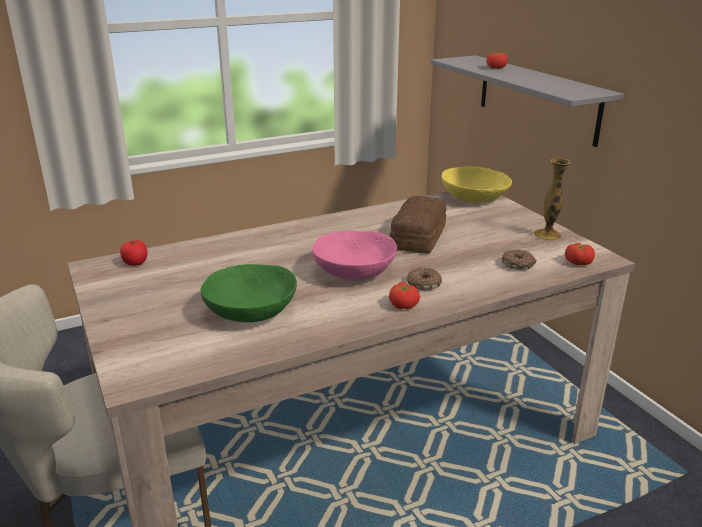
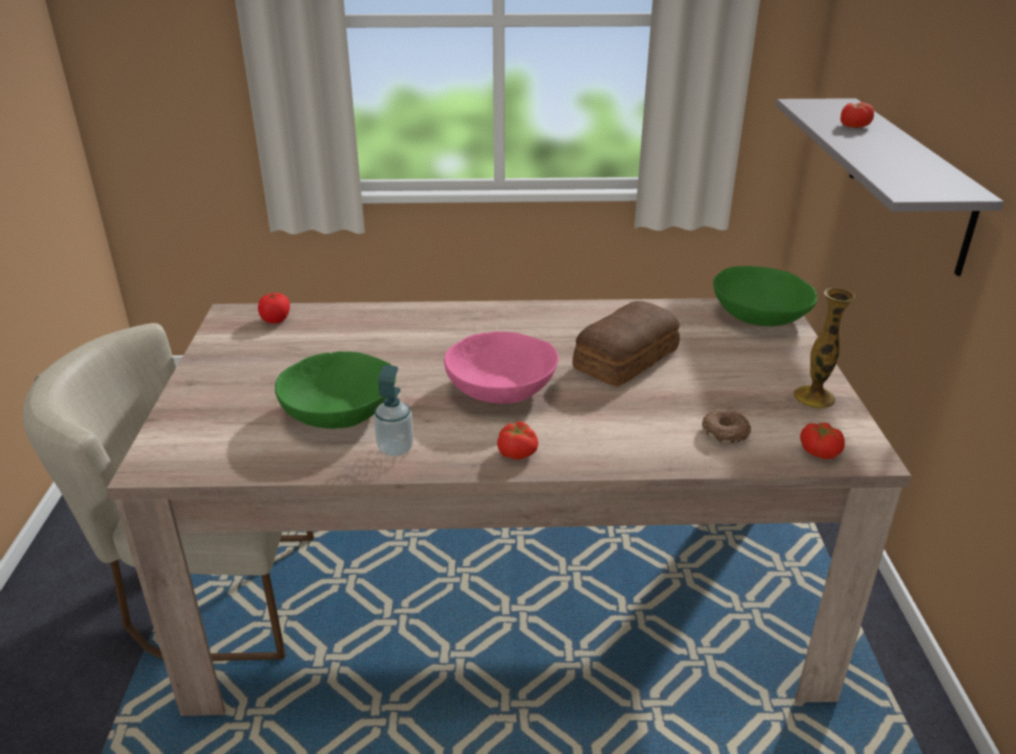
camera: 25 degrees right, 5 degrees up
(317, 323) = (395, 448): none -> soap dispenser
(423, 284) = (569, 429): donut -> none
(474, 198) = (759, 315): yellow bowl -> green bowl

